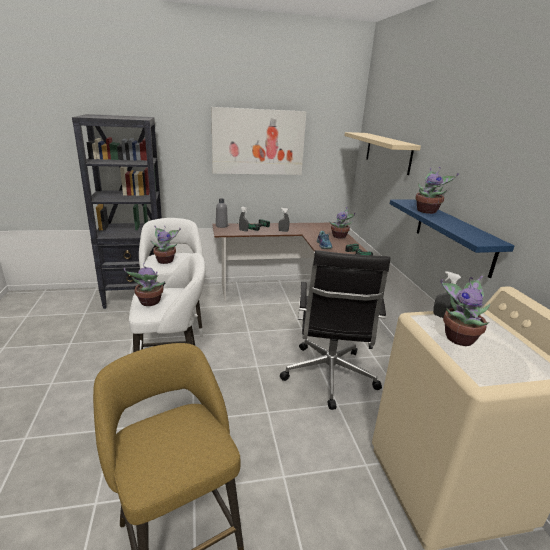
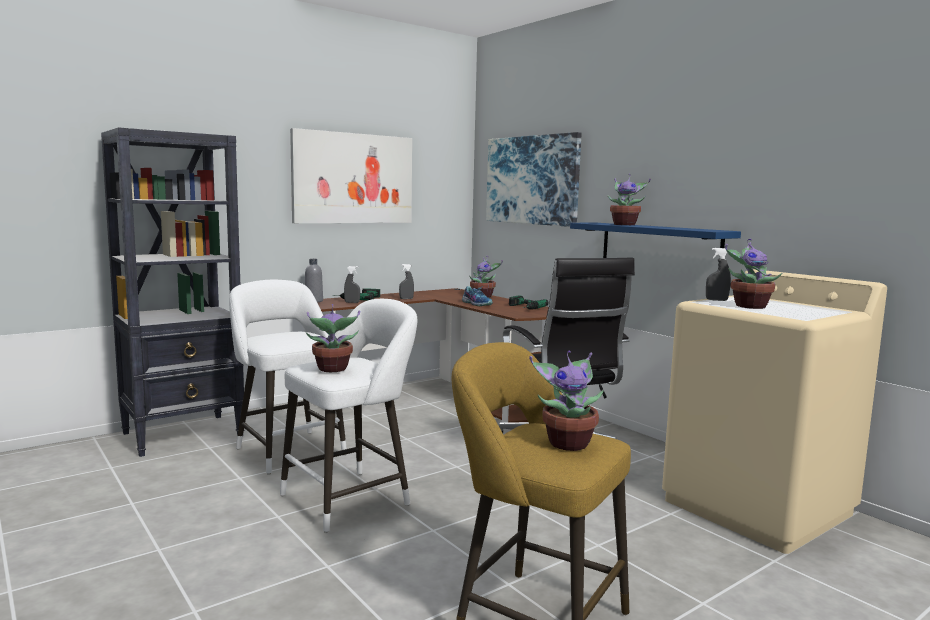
camera: 25 degrees left, 15 degrees down
(166, 260) = (283, 338): potted plant -> potted plant (567, 443)
(388, 152) = (532, 180): beige shelf -> picture

